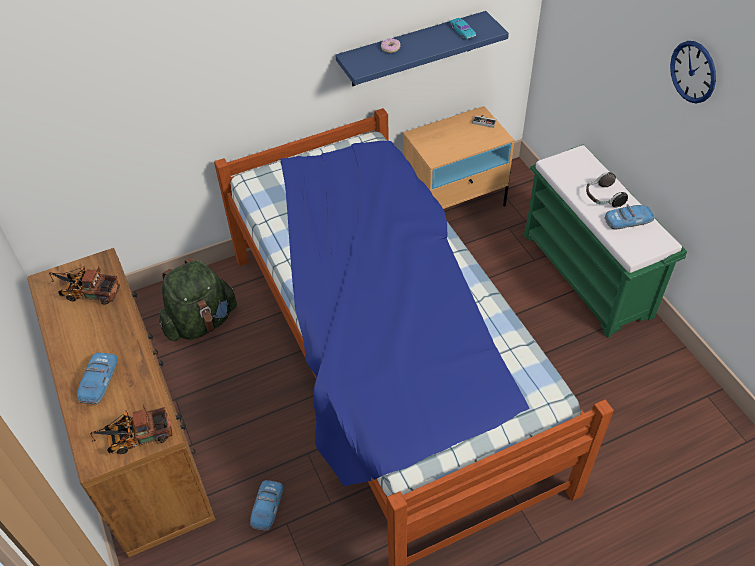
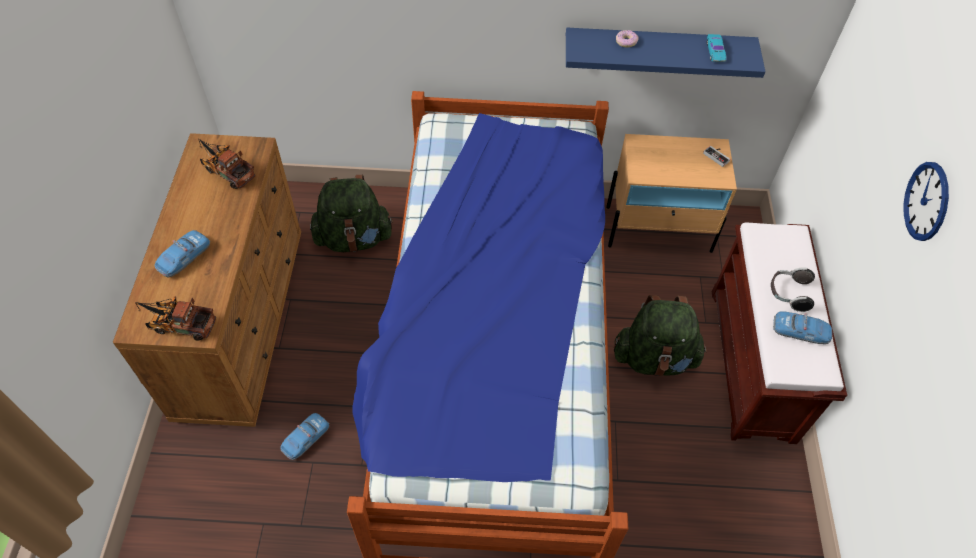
camera: 25 degrees right, 5 degrees up
(513, 304) = (654, 358): none -> green backpack
(588, 275) = (753, 364): green bench -> brown bench

